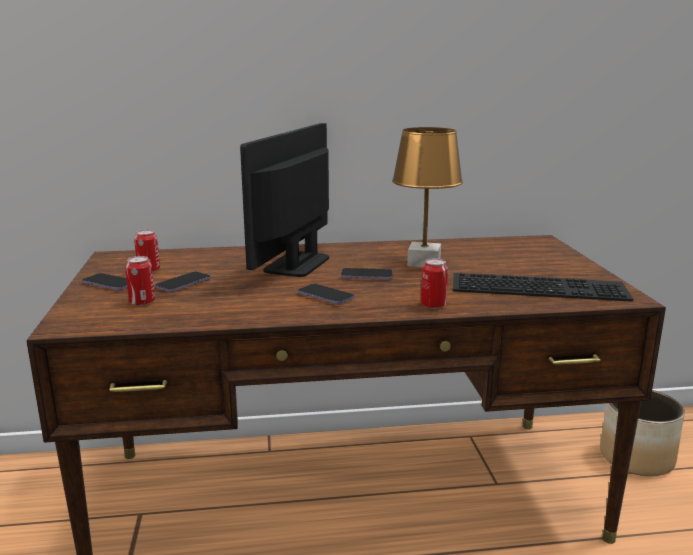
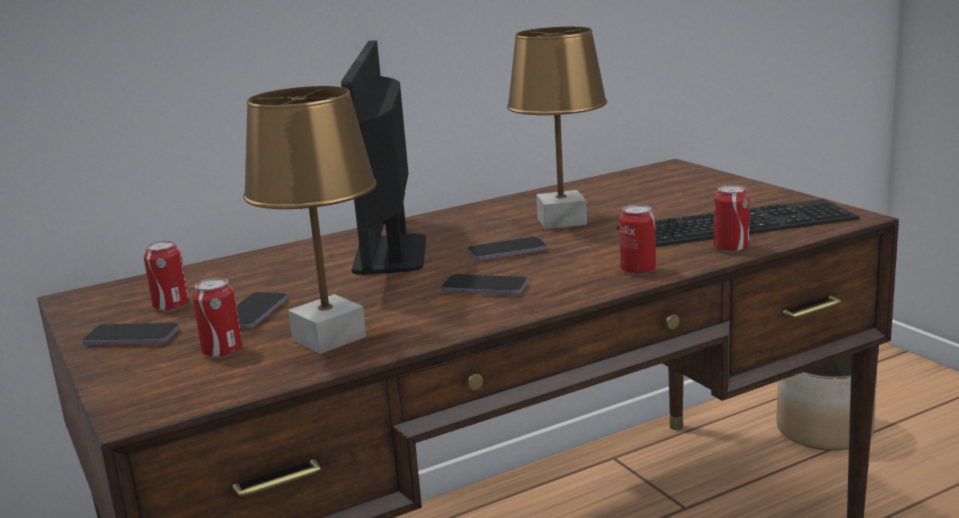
camera: 20 degrees left, 0 degrees up
(203, 308) = (329, 339): none -> brown table lamp
(514, 303) = (731, 248): none -> can

